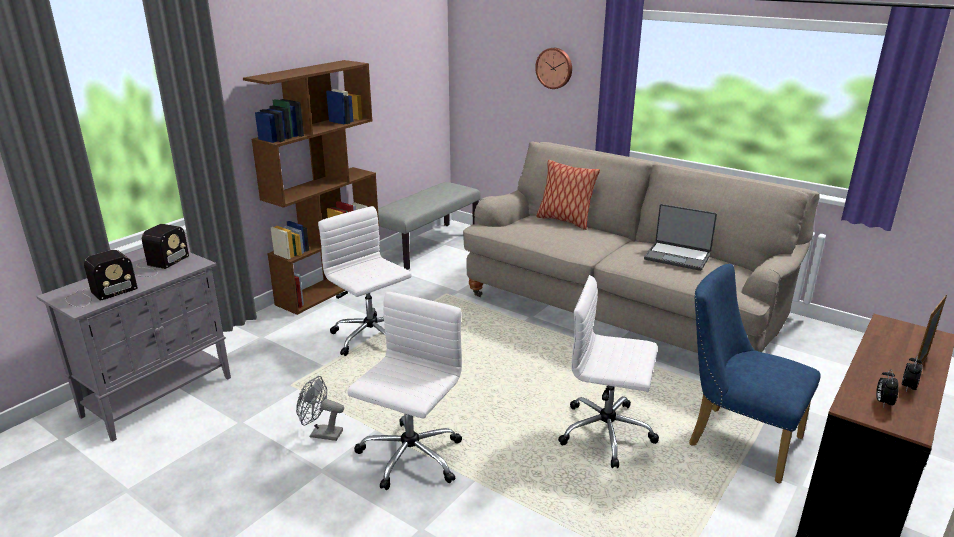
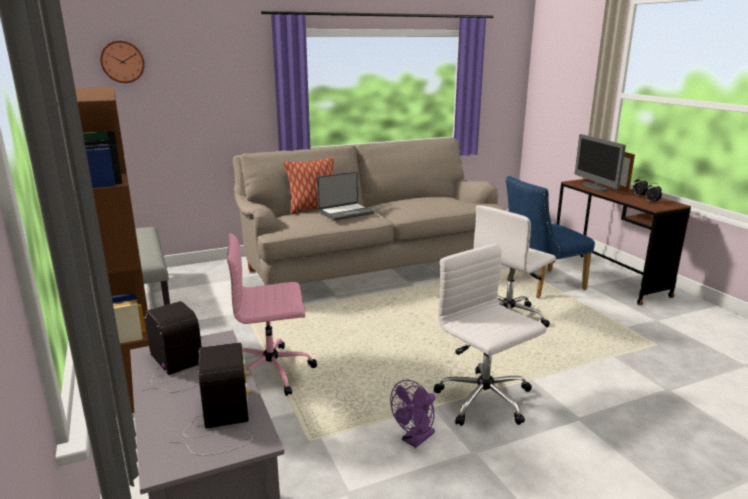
camera: 60 degrees left, 5 degrees down
(321, 434) = (415, 440): grey fan -> purple fan
(372, 336) = (273, 371): white office chair -> pink office chair
(554, 68) = (218, 88): wall clock -> wall clock (122, 62)
(677, 257) = (424, 200): laptop -> laptop (345, 212)
(891, 343) = (595, 187): none -> monitor

